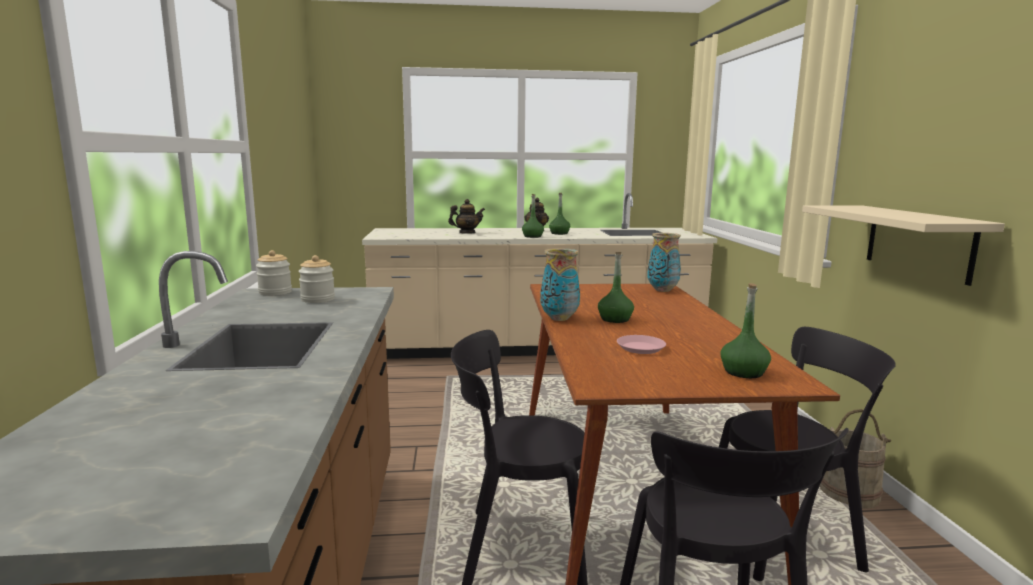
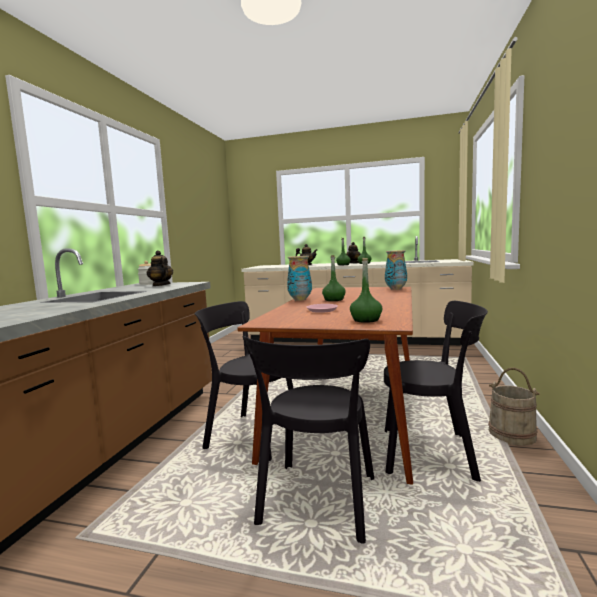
camera: 20 degrees right, 5 degrees down
(318, 299) = (161, 285): jar -> teapot
(918, 242) = (551, 236): beige shelf -> none

